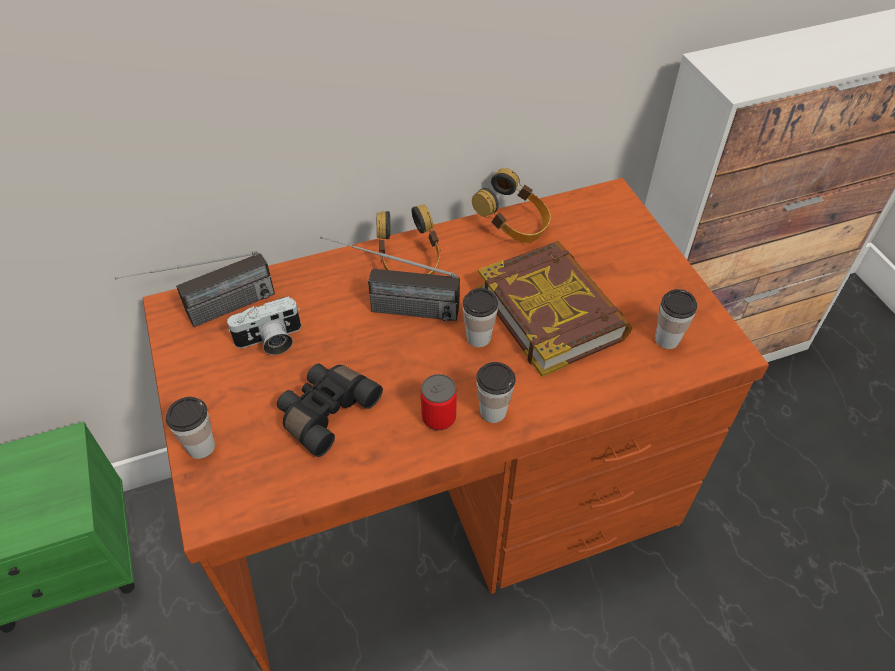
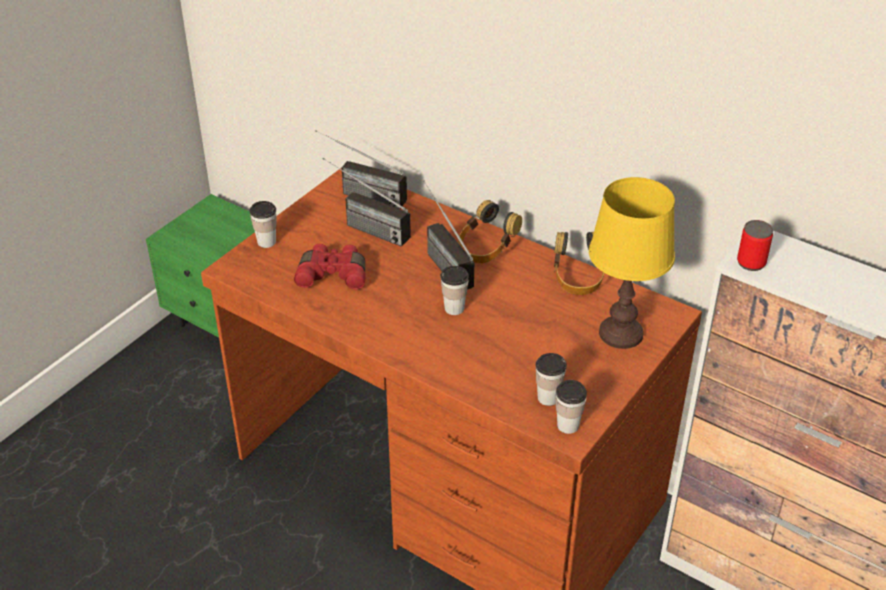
camera: 55 degrees right, 10 degrees down
(270, 341) = (362, 227): camera -> radio
(325, 411) = (333, 274): black binoculars -> red binoculars
(438, 417) = (372, 320): can -> can (751, 262)
(493, 412) = (399, 341): cup -> cup (568, 425)
(551, 313) = (512, 332): book -> none
(614, 241) = (621, 334): none -> yellow table lamp

